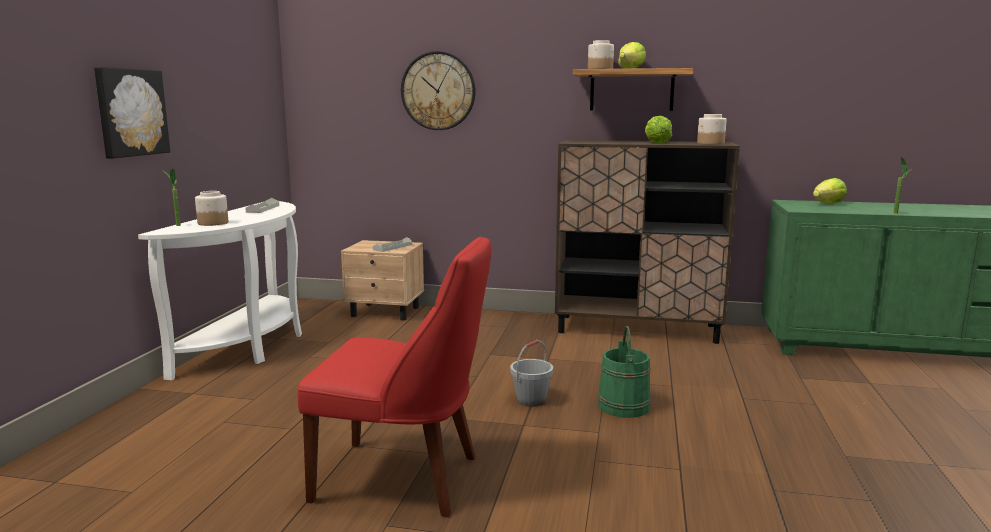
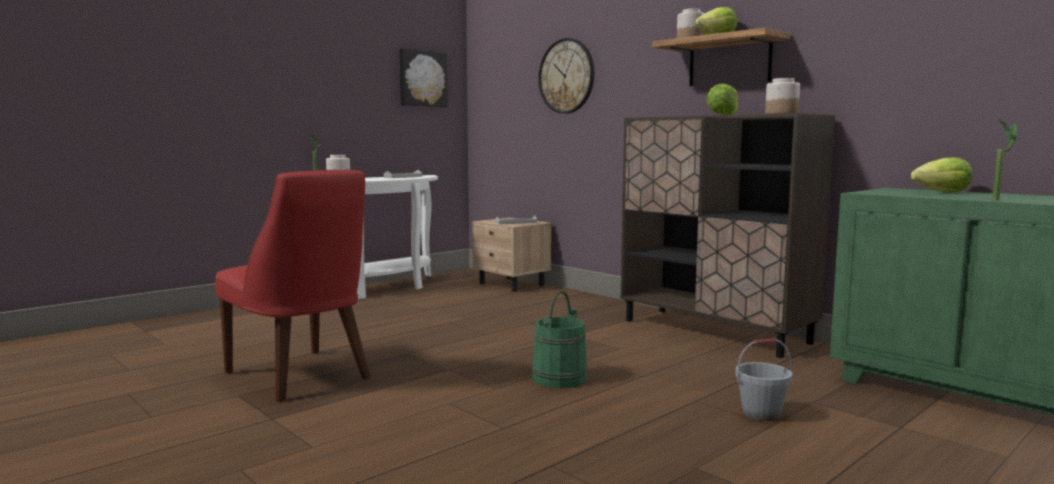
camera: 35 degrees right, 5 degrees down
(130, 112) = (284, 91): picture -> picture (422, 78)
(531, 400) = (490, 357): grey bucket -> grey bucket (761, 414)

